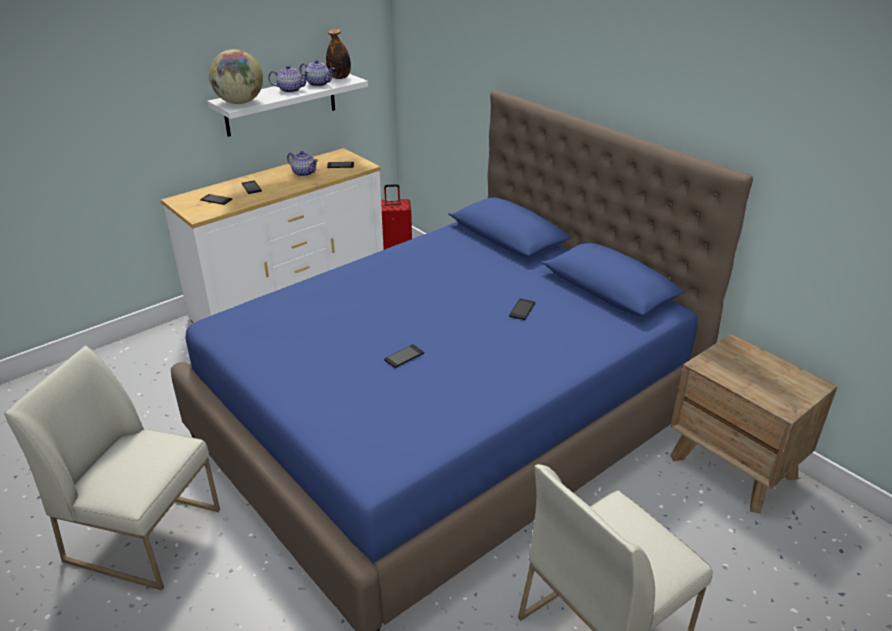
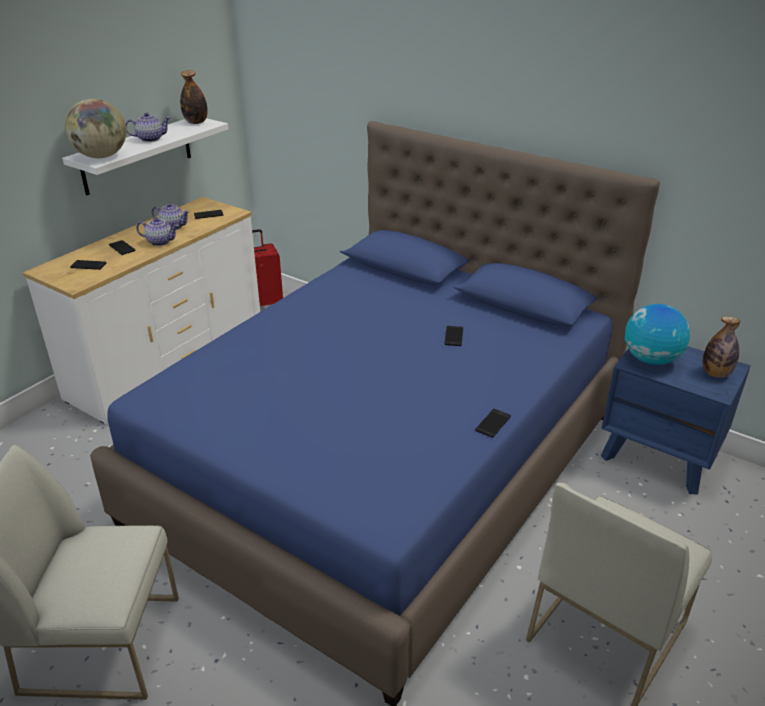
camera: 15 degrees left, 0 degrees up
(319, 84) = (177, 130): teapot -> teapot (160, 242)
(404, 356) = (361, 400): phone -> phone (493, 423)
(726, 363) = (650, 359): none -> globe
(734, 467) = (659, 456): brown nightstand -> blue nightstand
(792, 388) = (715, 373): none -> bottle

